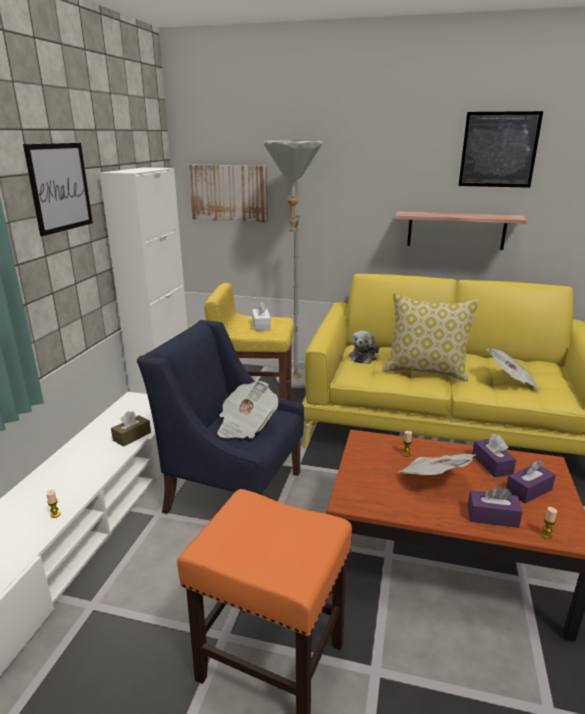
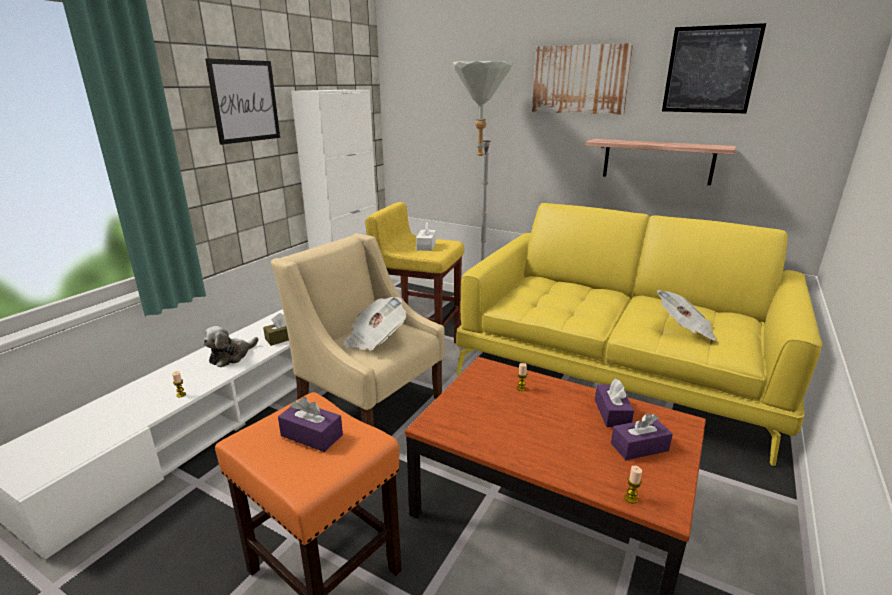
camera: 15 degrees right, 0 degrees up
(229, 193) = (430, 117): picture -> picture (580, 79)
(233, 490) = (369, 403): blue armchair -> beige armchair
(363, 357) = (531, 288): plush toy -> plush toy (231, 356)
(426, 371) = (592, 309): pillow -> none
(433, 479) = (535, 418): newspaper -> none
(492, 516) = (578, 467): purple tissue box -> purple tissue box (311, 435)

